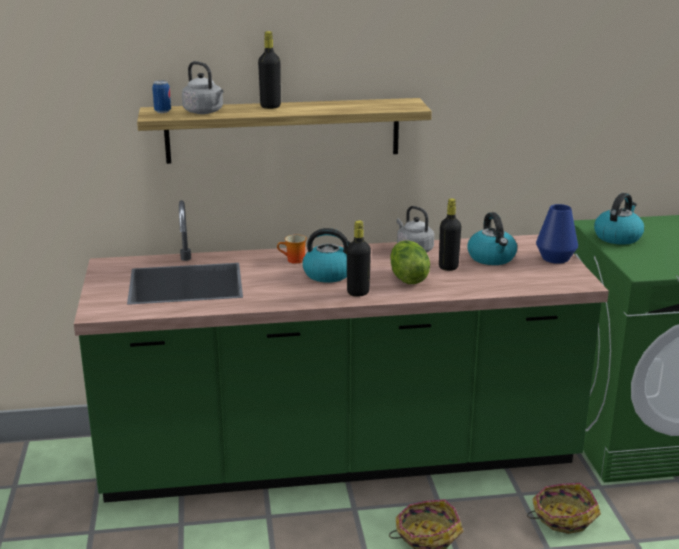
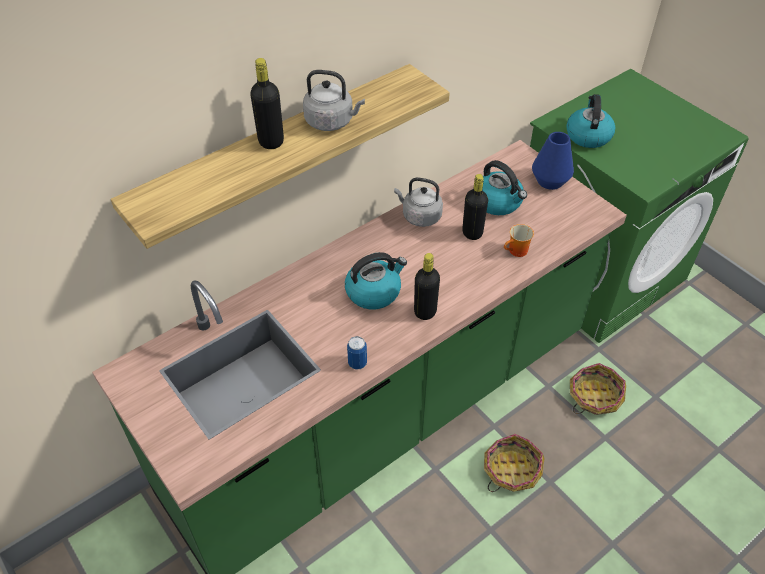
camera: 30 degrees left, 25 degrees up
(162, 111) = (153, 201): can -> can (357, 363)
(205, 112) = (207, 184): grey kettle -> grey kettle (332, 122)
(293, 260) = (321, 282): mug -> mug (517, 252)
(407, 278) = (450, 267): lettuce -> none

